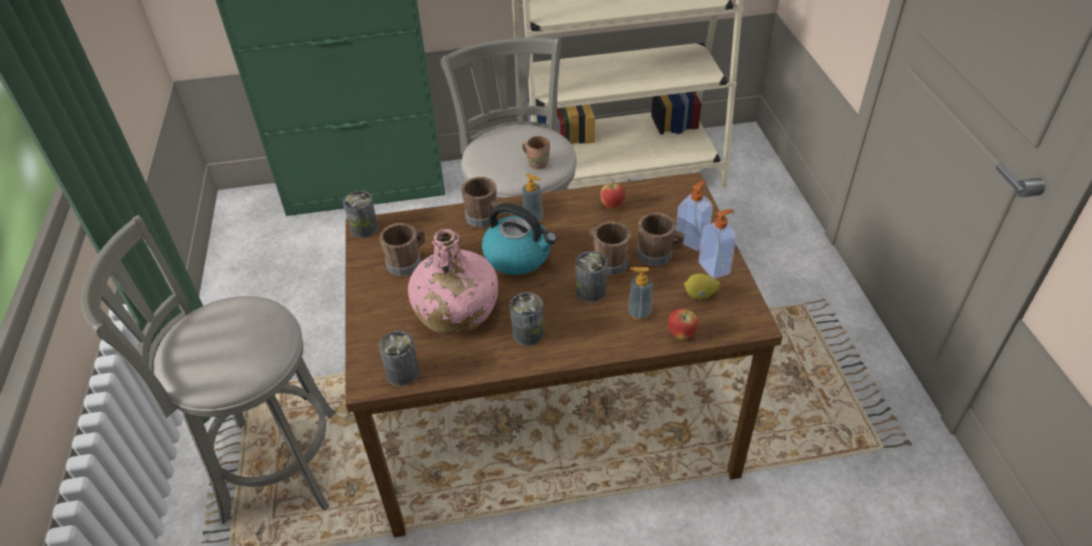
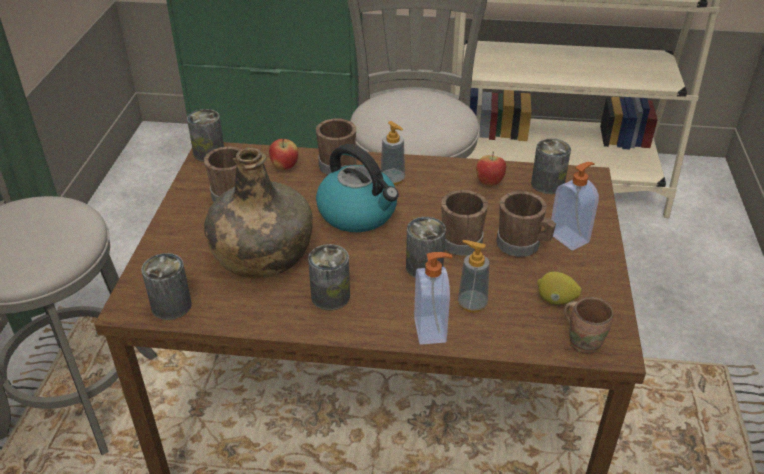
camera: 15 degrees right, 5 degrees down
(455, 311) = (261, 254): pink bottle -> green bottle
(537, 163) = (430, 130): brown mug -> brown mug (584, 340)
(658, 197) = (547, 184): none -> can
(681, 334) = (513, 340): apple -> apple (284, 167)
(715, 268) = (586, 273): soap dispenser -> soap dispenser (431, 330)

